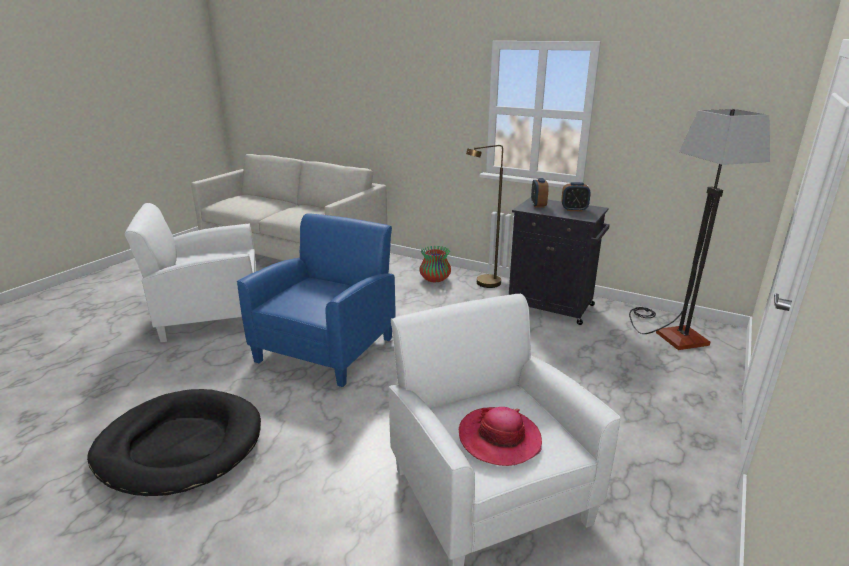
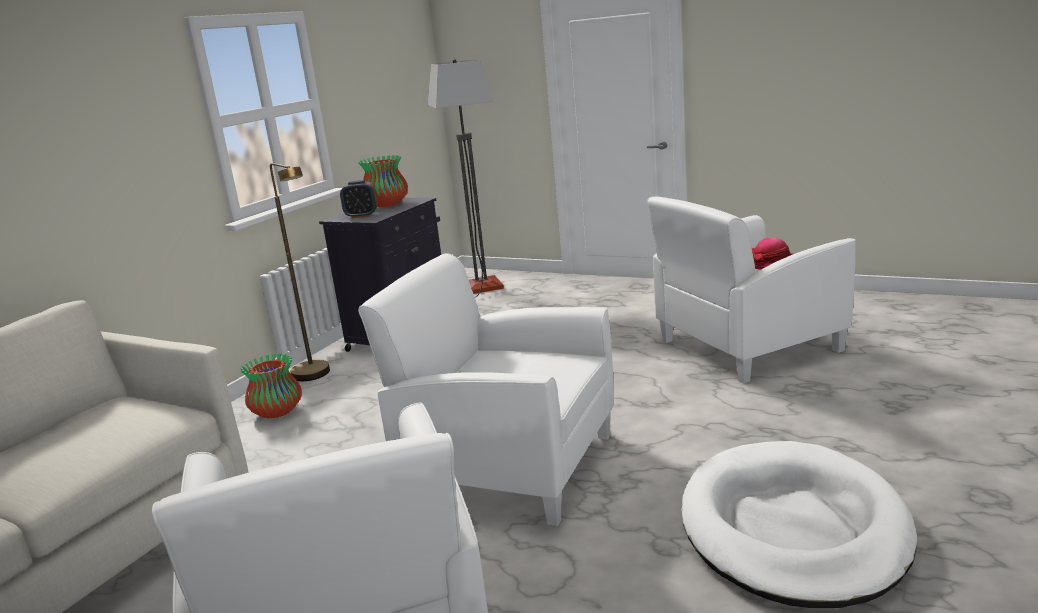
camera: 90 degrees left, 5 degrees down
(180, 445) = (793, 529): black dog bed -> white dog bed
(327, 349) = (509, 466): blue armchair -> white armchair
(574, 209) = (386, 205): alarm clock -> vase

